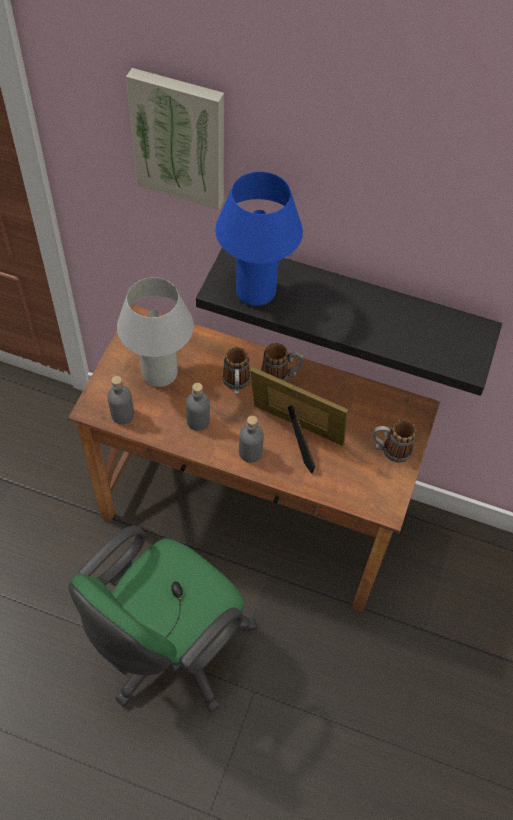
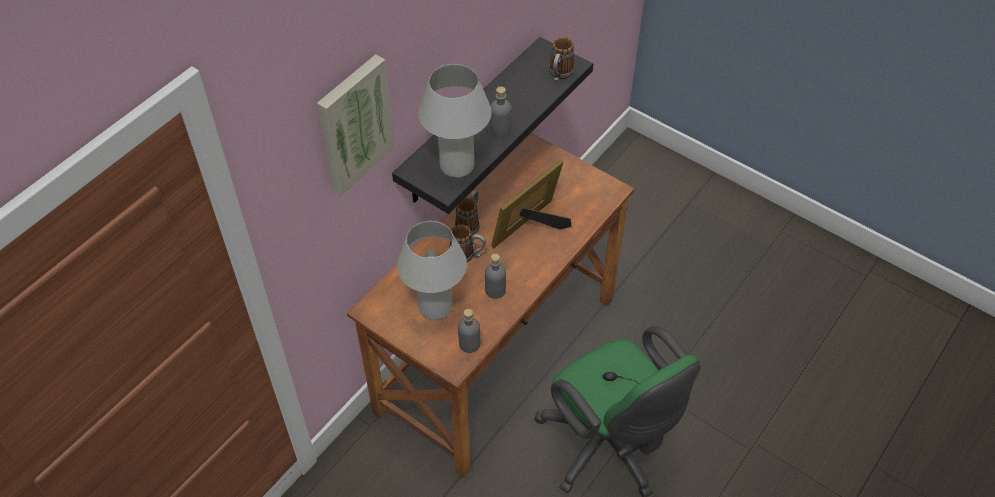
camera: 70 degrees left, 5 degrees down
(250, 452) = (538, 261): grey bottle -> grey bottle (500, 130)
(255, 291) = (457, 166): blue table lamp -> white table lamp
(390, 450) = (564, 173): mug -> mug (559, 75)

